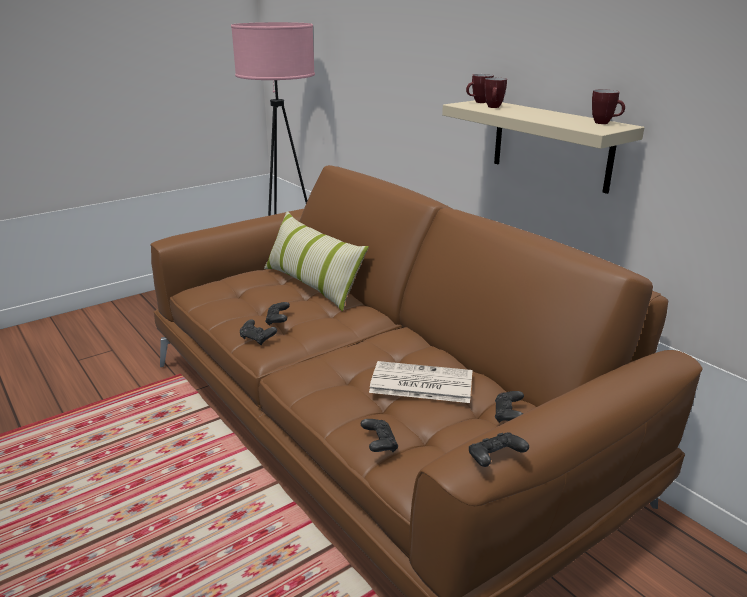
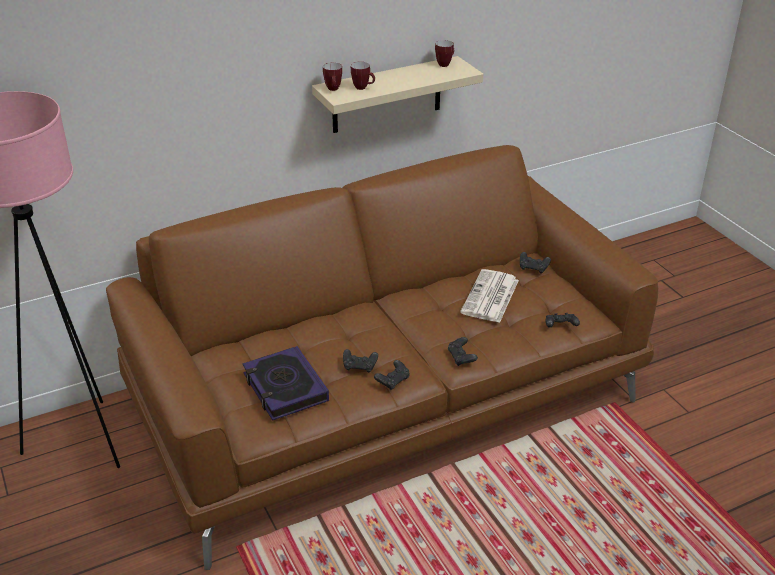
camera: 80 degrees left, 10 degrees up
(244, 292) = (285, 388): none -> book
(312, 284) = (279, 340): pillow -> none
(495, 459) = (633, 261): black game controller -> black game controller (461, 358)

